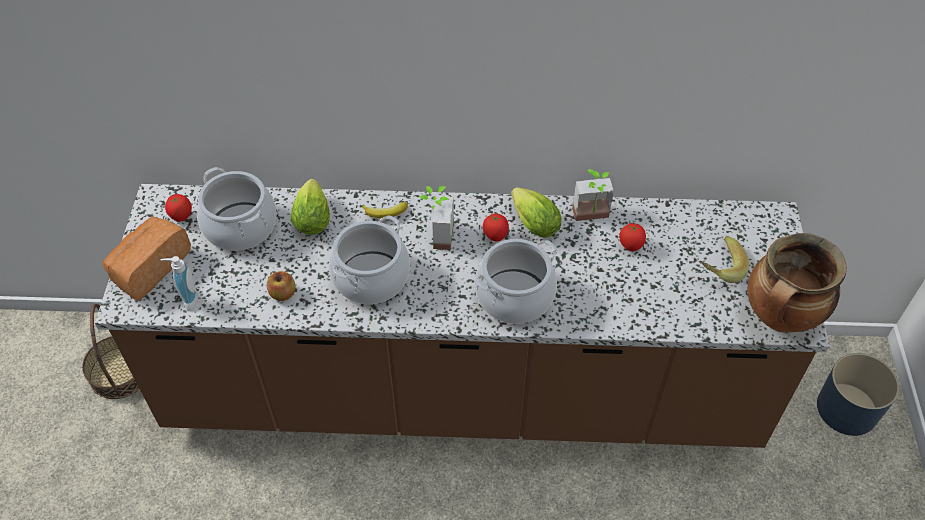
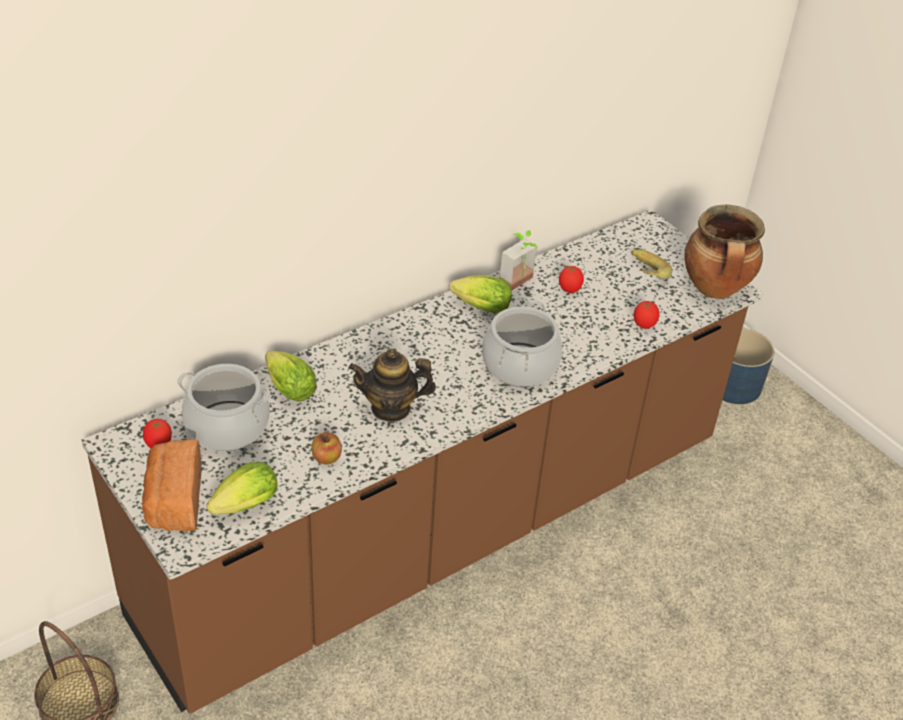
camera: 40 degrees left, 10 degrees down
(187, 300) = (242, 507): soap dispenser -> lettuce
(371, 278) = (391, 408): cooking pot -> teapot
(385, 213) = (350, 355): banana -> none
(436, 235) = (411, 352): potted plant -> none
(495, 236) = (460, 330): tomato -> tomato (644, 325)

